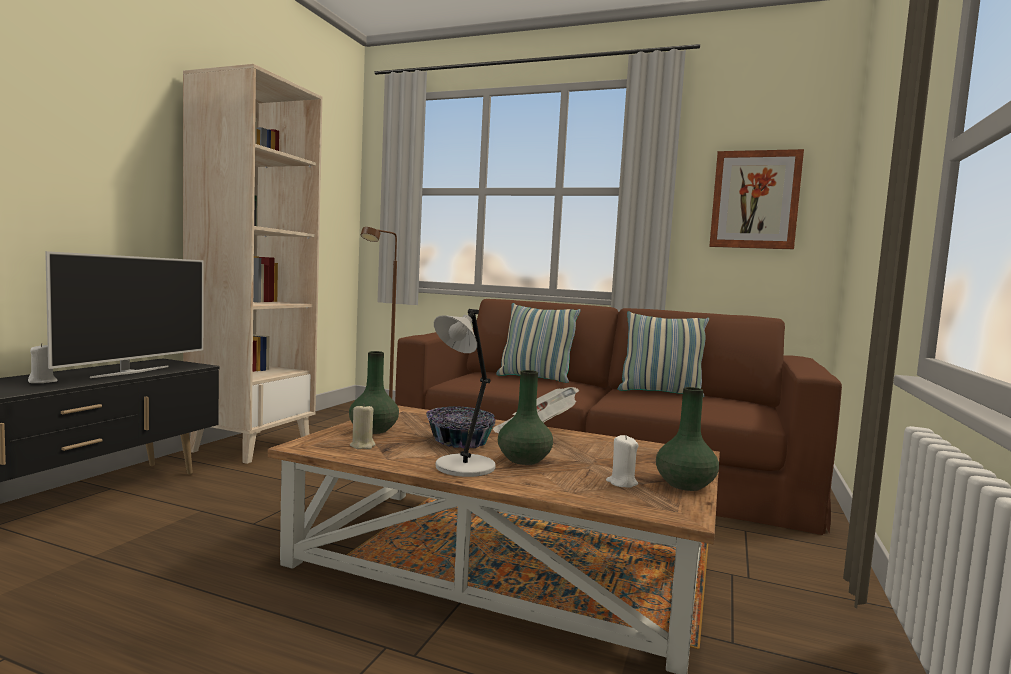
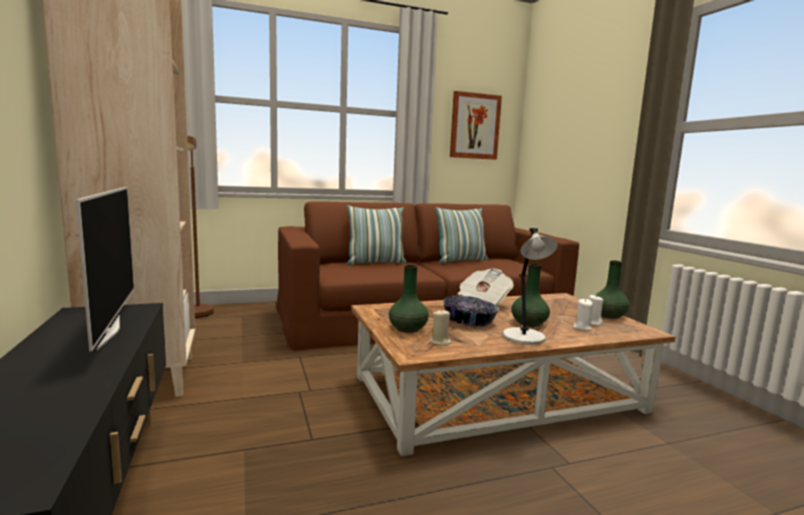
camera: 40 degrees left, 5 degrees up
(42, 381) = (61, 370): white candle -> white candle (582, 327)

